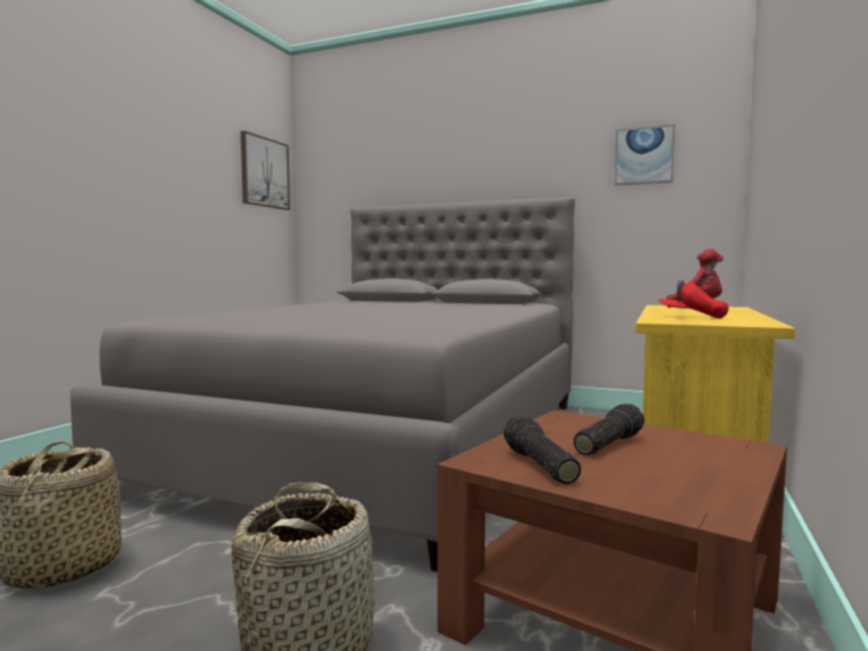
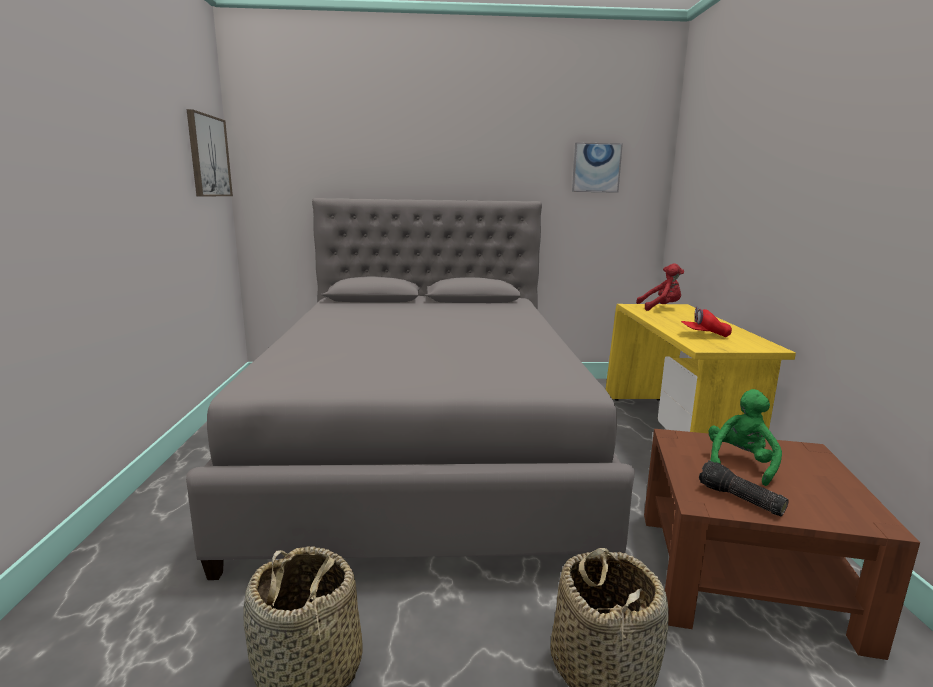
camera: 25 degrees left, 10 degrees up
(606, 444) = (740, 464): flashlight -> green plush toy

